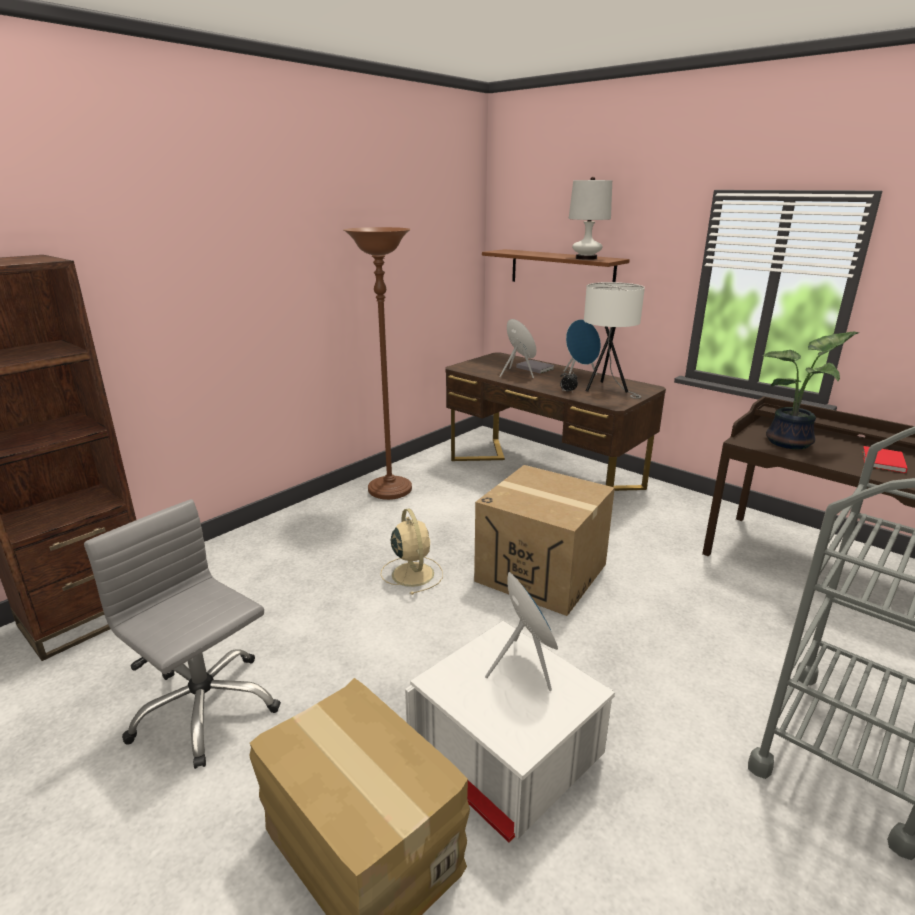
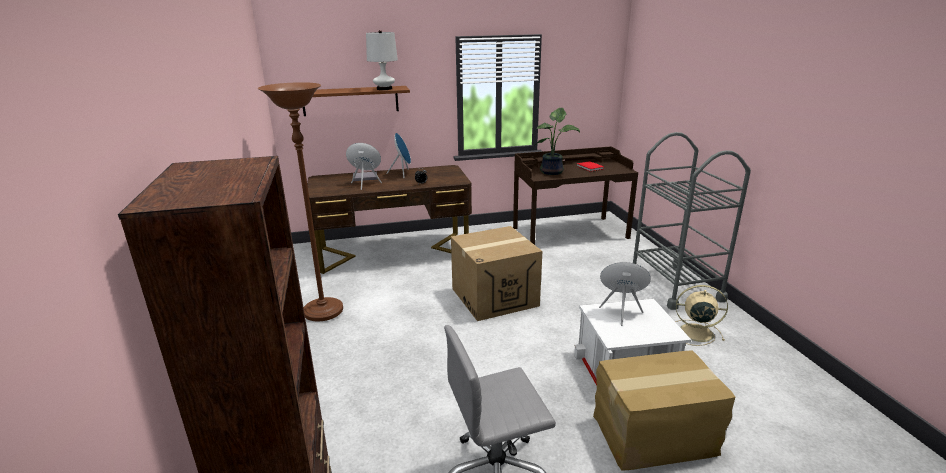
camera: 55 degrees left, 0 degrees up
(412, 573) = (441, 339): beige fan -> beige fan (694, 332)
(607, 390) = (436, 175): white table lamp -> none

